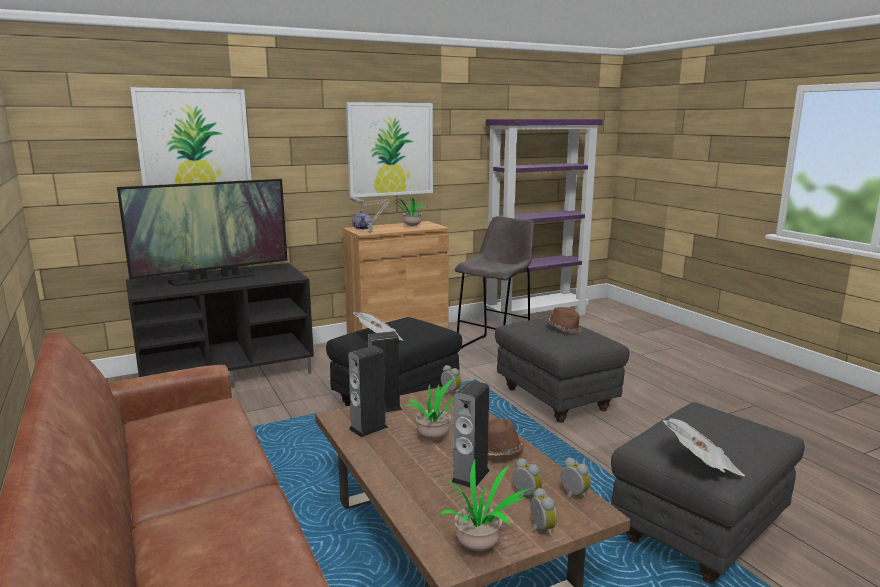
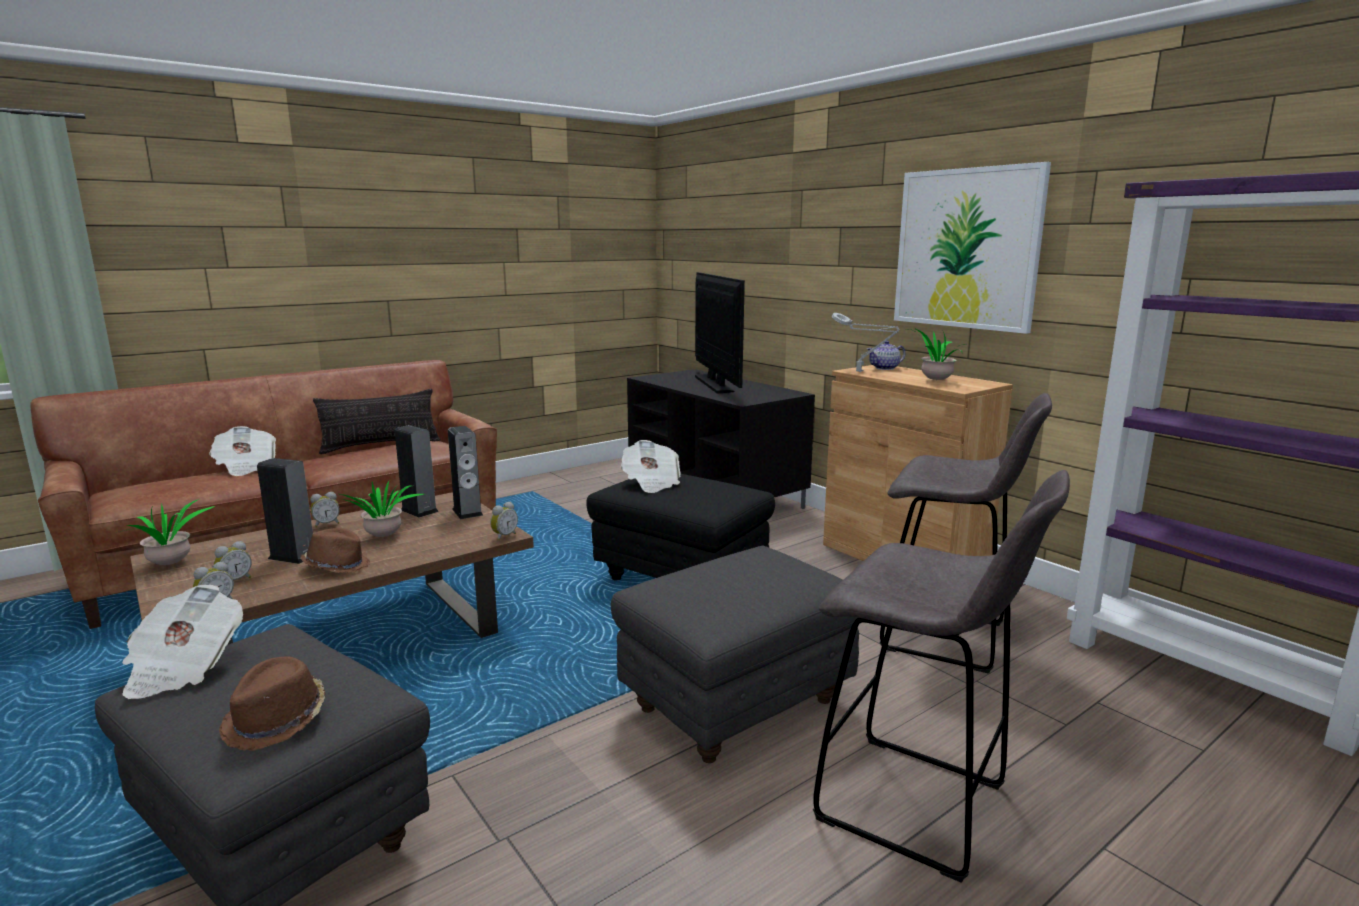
camera: 80 degrees right, 0 degrees up
(148, 445) = (381, 445): none -> pillow
(185, 527) = (246, 467): none -> newspaper
(194, 142) = (754, 233): picture -> none
(213, 279) = (714, 384): television -> television turned 150 degrees counterclockwise
(540, 530) = (169, 588): alarm clock -> alarm clock (327, 524)
(564, 329) = (755, 586): brown hat -> brown hat (277, 720)
(625, 376) = (917, 805): none -> grey stool

